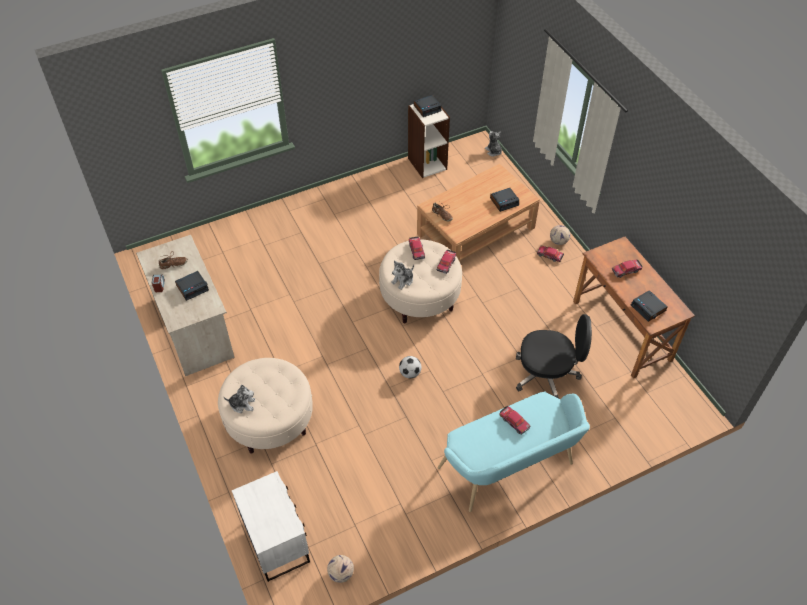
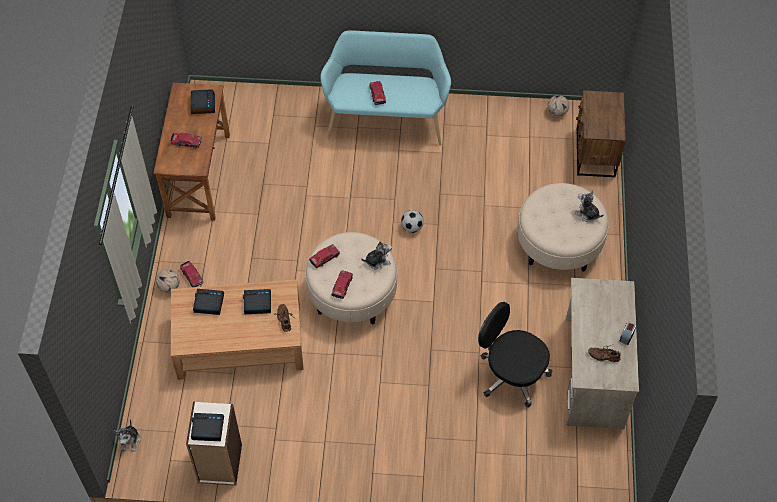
camera: 150 degrees left, 5 degrees up
(192, 287) = (593, 319): alarm clock -> alarm clock (257, 303)
(276, 540) = (594, 153): white nightstand -> brown nightstand
(547, 375) = (297, 170): black office chair -> black office chair (511, 374)

